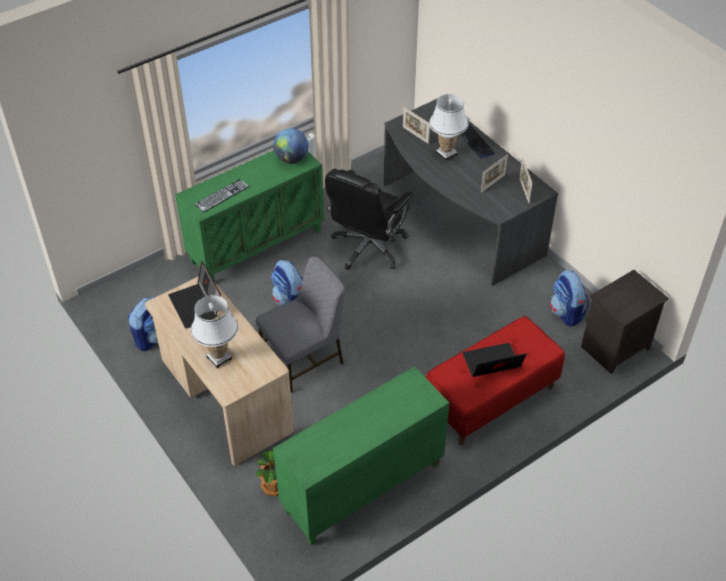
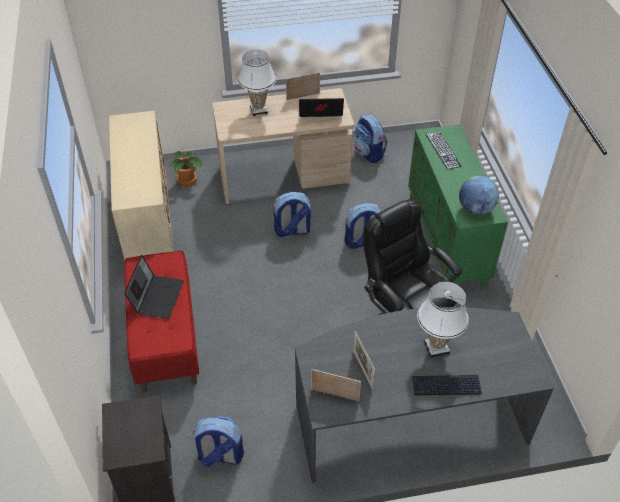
camera: 115 degrees right, 0 degrees up
(304, 359) = (292, 231): grey chair -> backpack
(362, 488) = (148, 224): green cabinet -> beige cabinet
(415, 135) = (483, 331): picture frame -> picture frame (303, 96)

